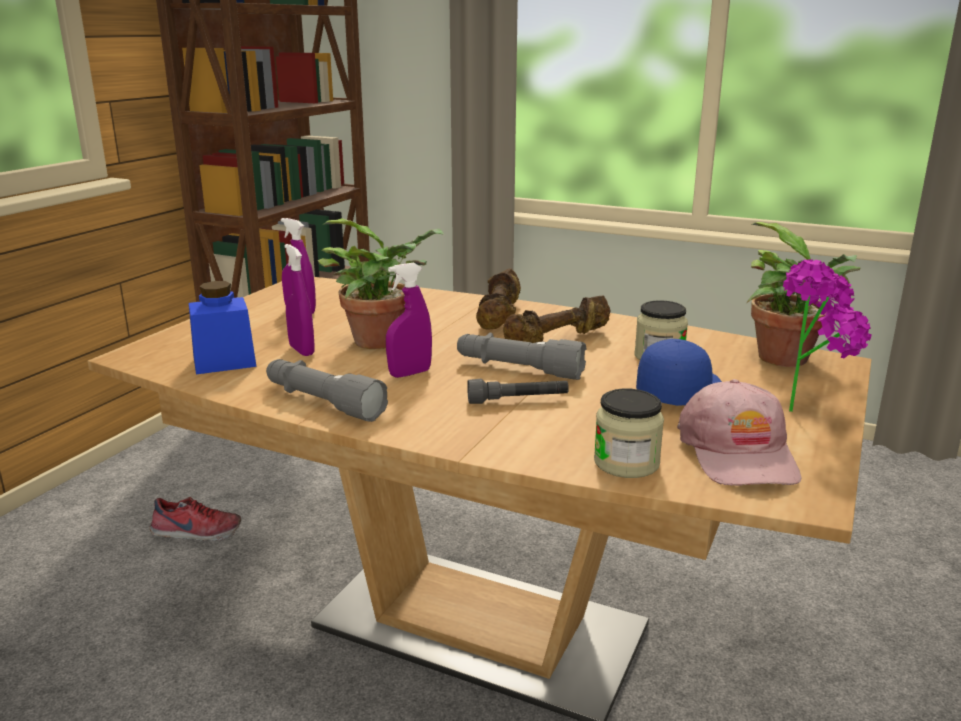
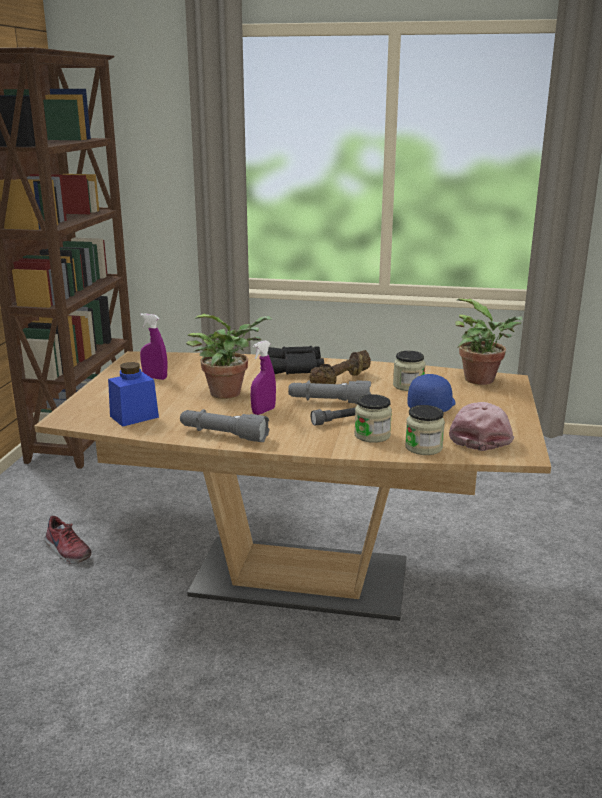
camera: 15 degrees left, 0 degrees up
(195, 533) = (66, 551): shoe -> shoe turned 60 degrees clockwise
(301, 350) = (180, 404): purple spray bottle -> none
(500, 316) = (294, 368): brown dumbbell -> black binoculars
(551, 431) = (372, 435): none -> jar
(739, 453) = (480, 435): pink cap -> pink cap turned 150 degrees counterclockwise
(810, 410) = (506, 408): potted plant -> none

